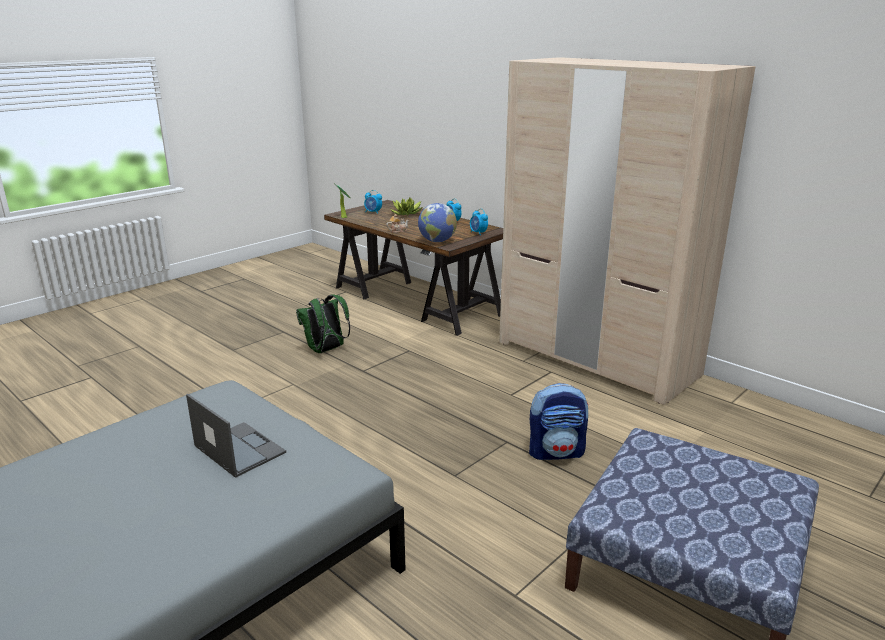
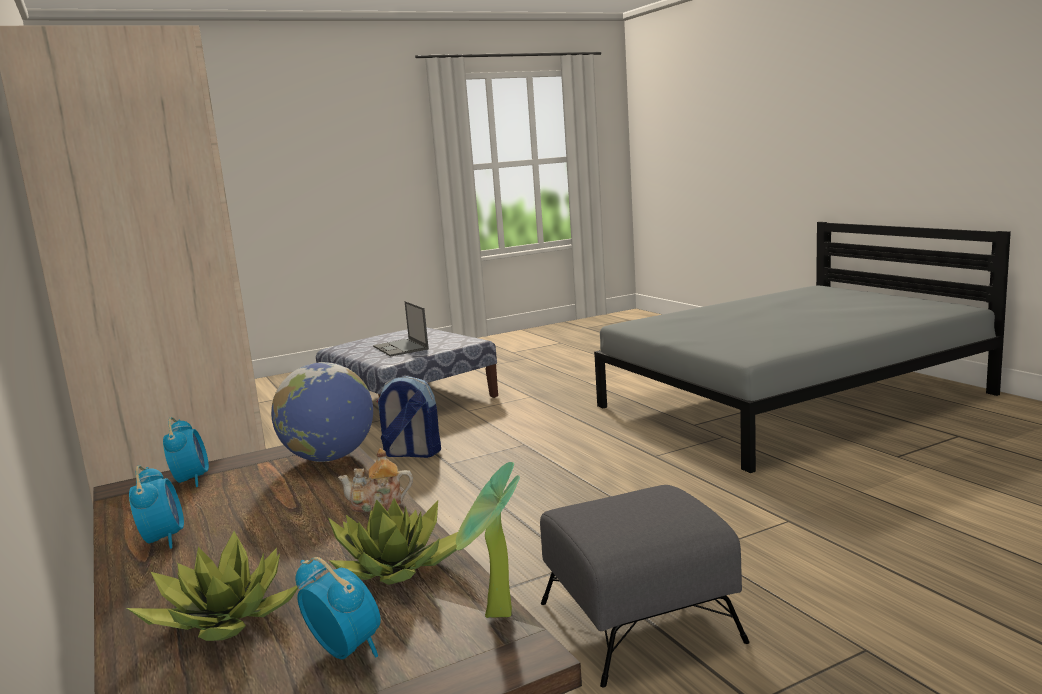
camera: 160 degrees left, 10 degrees down
(238, 449) = (714, 331): laptop -> laptop (401, 348)
(326, 350) = (640, 622): green backpack -> grey ottoman
(375, 221) = (398, 568): none -> potted plant

